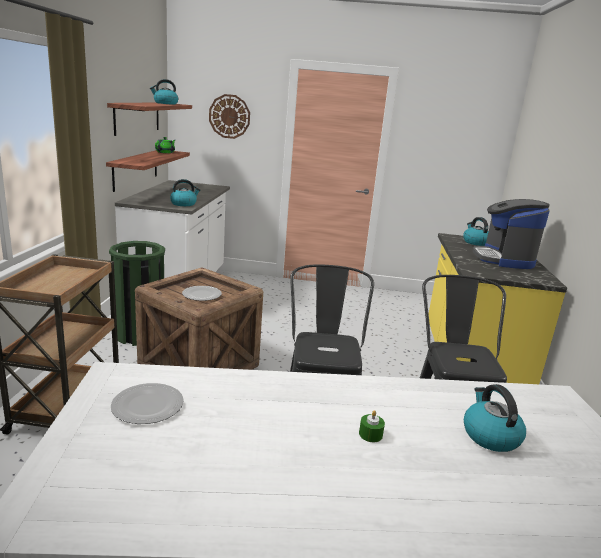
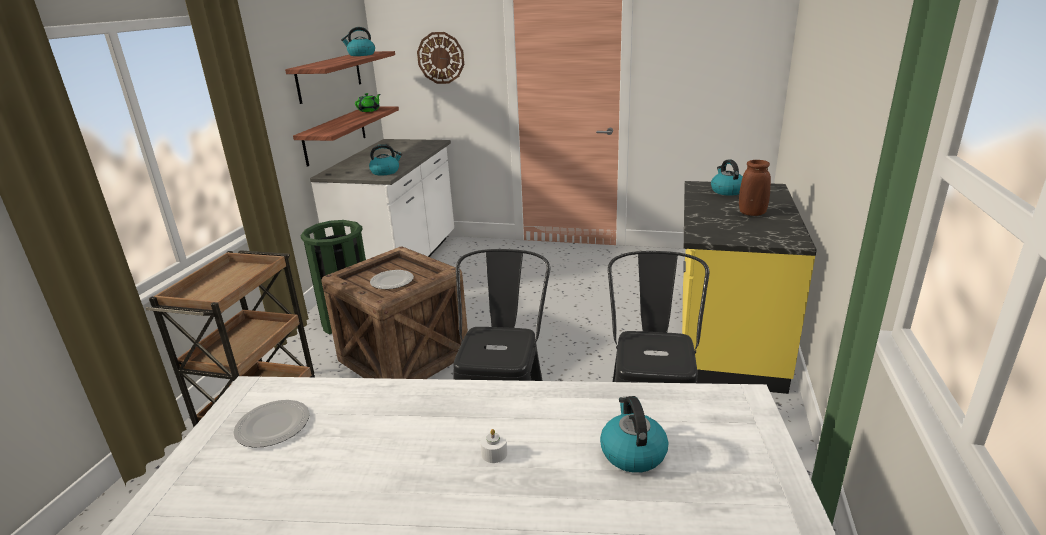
camera: 10 degrees right, 5 degrees up
(370, 434) = (494, 453): green candle -> white candle
(504, 259) = (752, 213): coffee machine -> brown vase

